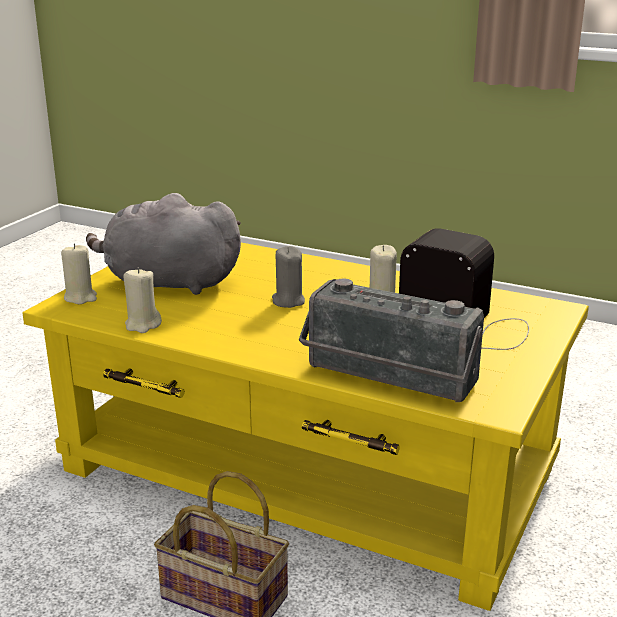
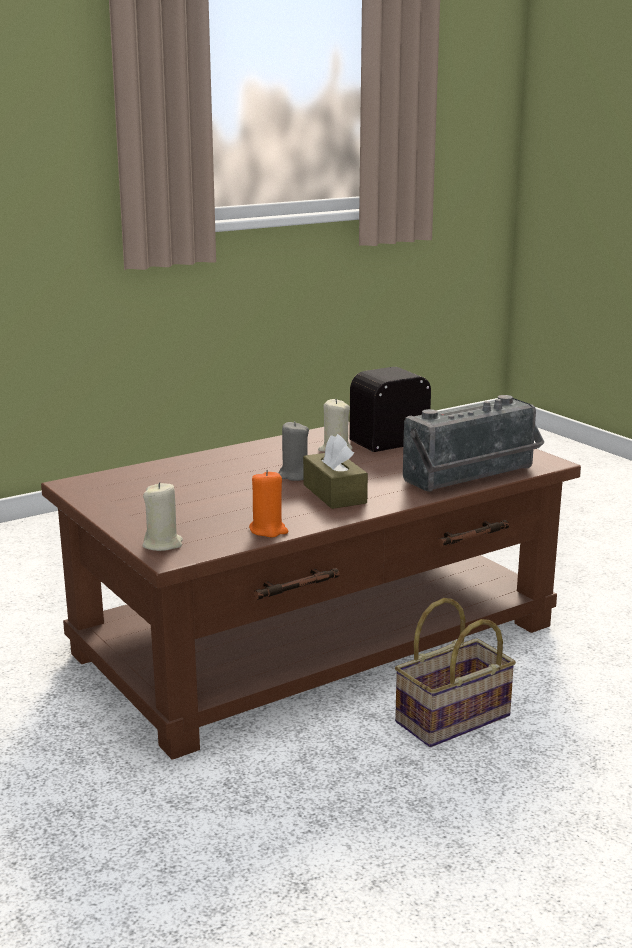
camera: 60 degrees left, 5 degrees down
(143, 325) = (268, 530): beige candle -> orange candle
(167, 283) = (185, 507): grey plush toy -> none
(260, 328) = (334, 494): none -> brown tissue box
(306, 469) = (314, 639): yellow coffee table -> brown coffee table

